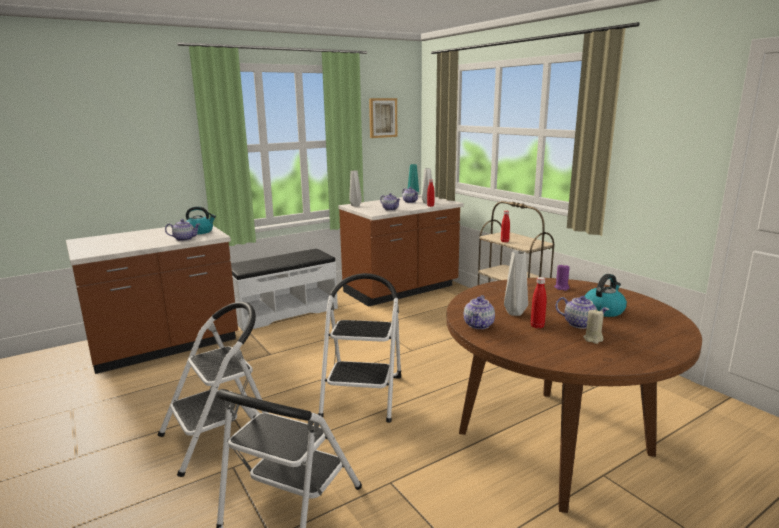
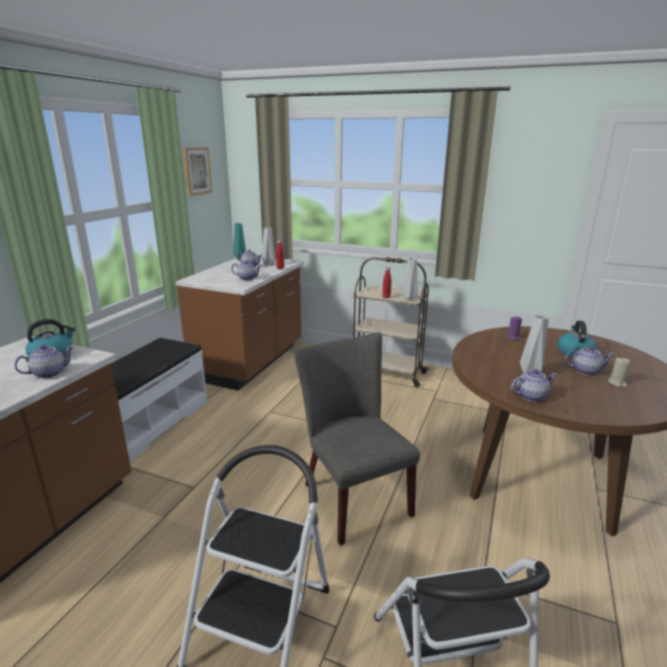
camera: 35 degrees left, 5 degrees up
(355, 205) = (198, 279): grey vase -> grey vase (409, 299)
(364, 394) = (351, 495): step ladder -> grey chair
(479, 325) = (531, 396): teapot -> teapot turned 90 degrees counterclockwise
(537, 326) = (567, 382): red bottle -> none

